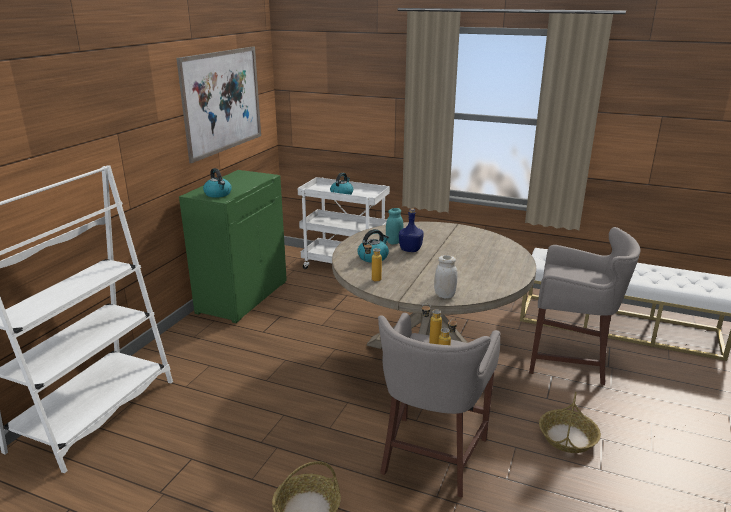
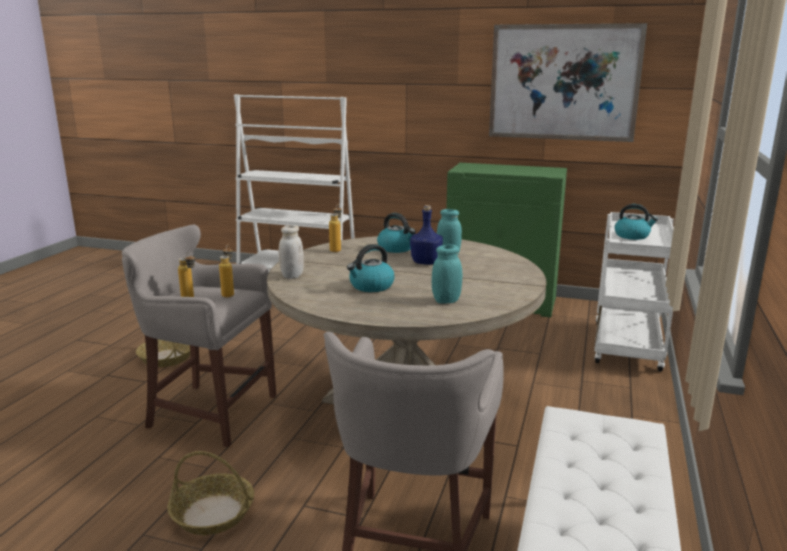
camera: 85 degrees right, 5 degrees down
(218, 194) = (473, 168): kettle -> kettle (371, 286)
(489, 249) = (446, 300): none -> turquoise jar

